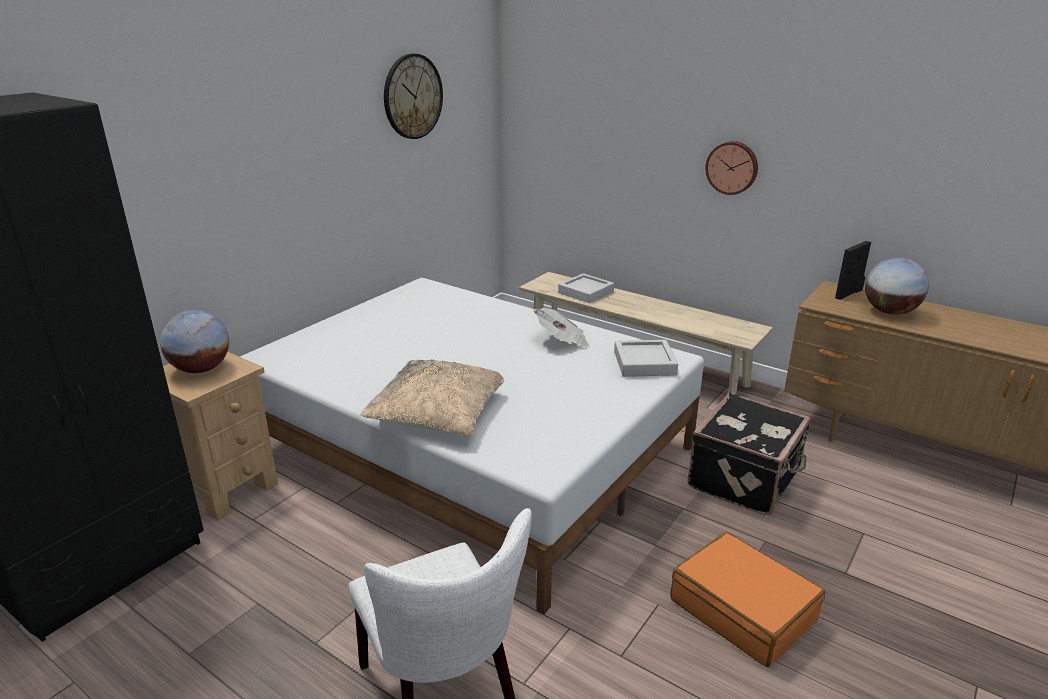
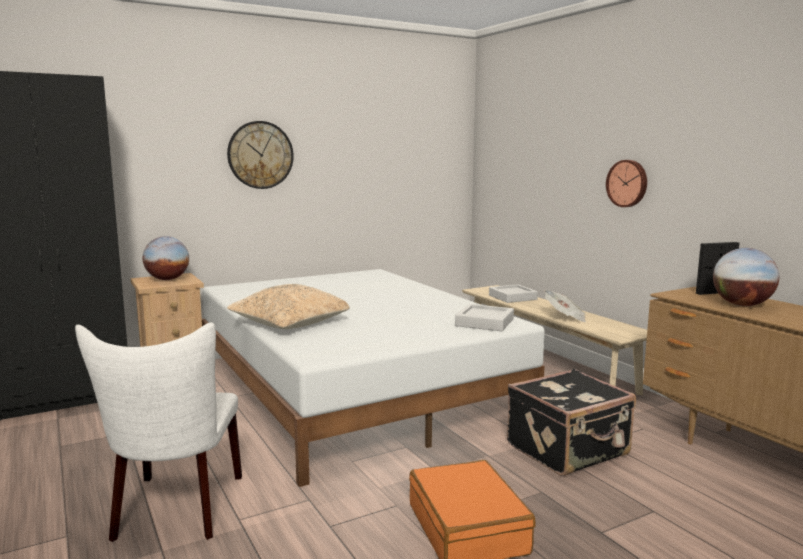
camera: 25 degrees right, 15 degrees down
(412, 96) = (386, 130): wall clock -> wall clock (260, 155)
(562, 341) = (435, 305): newspaper -> newspaper (565, 317)

